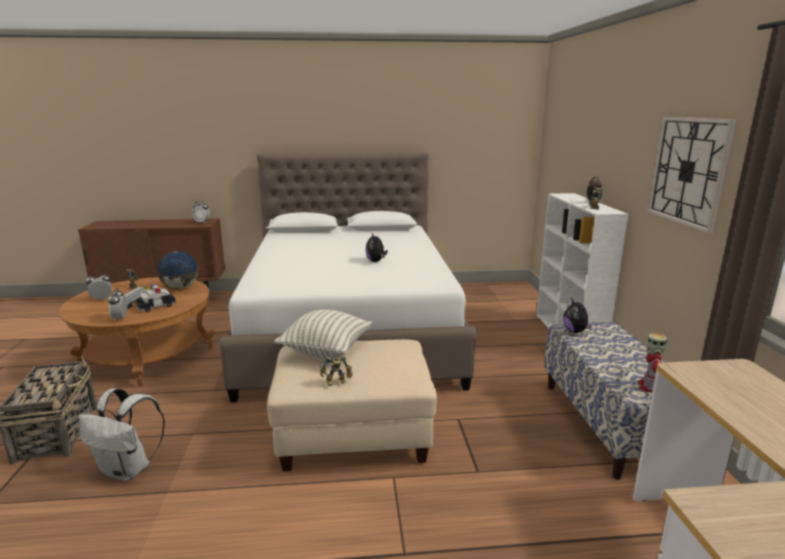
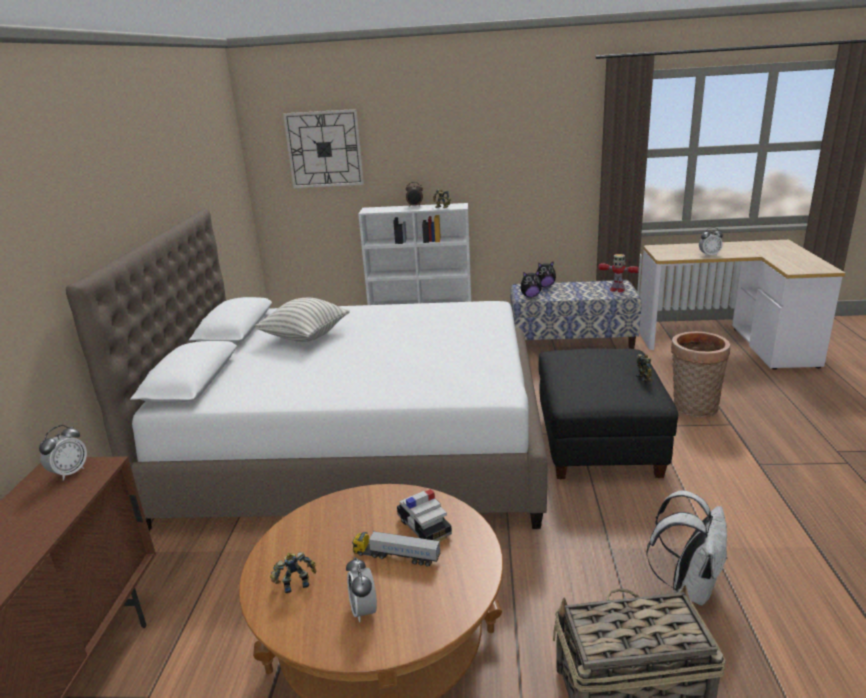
camera: 80 degrees left, 5 degrees up
(120, 319) = (474, 554): alarm clock -> alarm clock (709, 255)
(180, 288) = (334, 519): globe -> none
(326, 351) = (584, 383): pillow -> pillow (305, 337)
(354, 434) = (597, 443): beige ottoman -> black ottoman
(376, 261) = (403, 331): plush toy -> plush toy (545, 286)
(445, 519) = (693, 408): none -> basket
(688, 171) = (532, 154): wall clock -> wall clock (324, 149)

